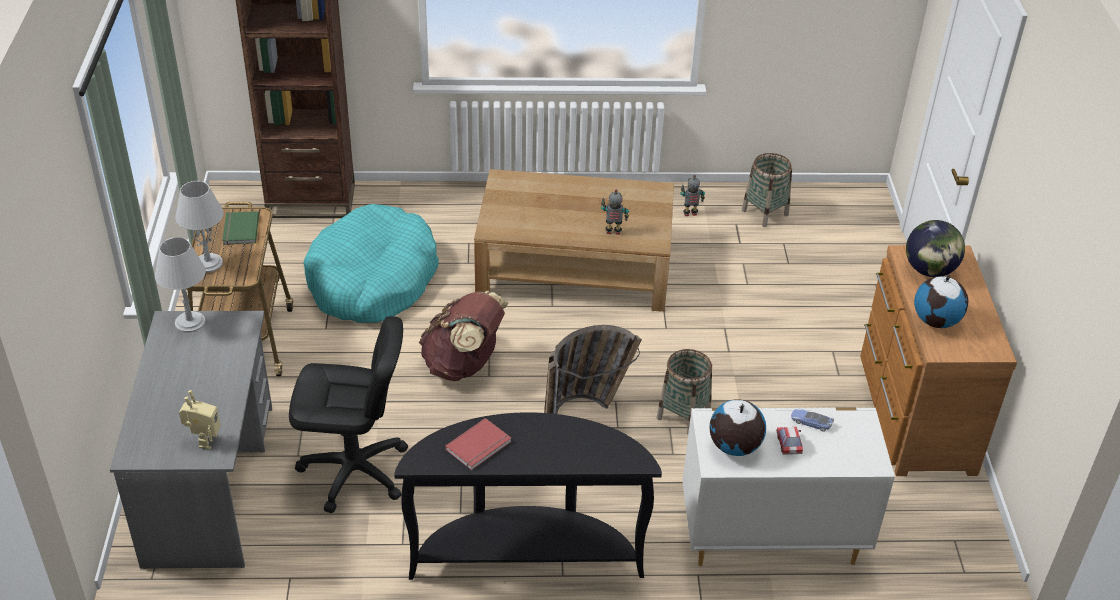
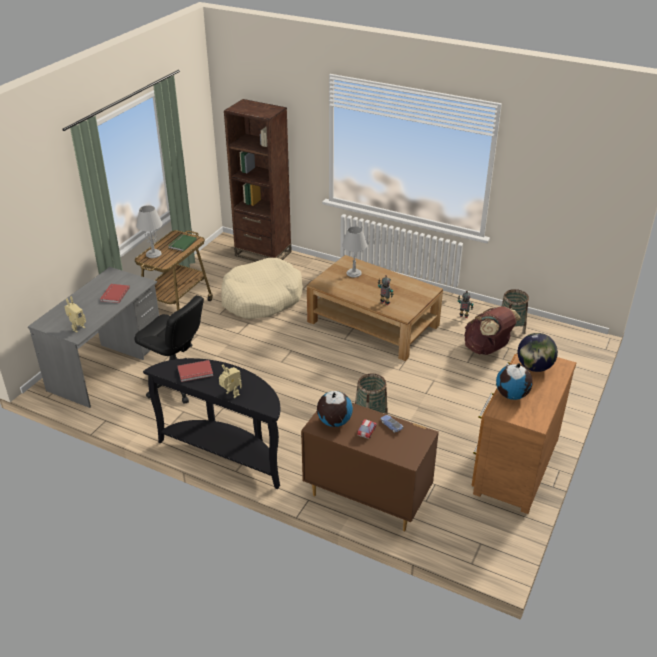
camera: 30 degrees right, 5 degrees down
(190, 322) = (119, 276): grey table lamp -> grey table lamp (354, 273)
(212, 359) = (114, 294): none -> red book
(372, 280) = (261, 299): turquoise dog bed -> beige dog bed
(464, 365) = (273, 352): brown backpack -> brown backpack (487, 349)
(565, 462) = (231, 395): none -> toy robot
(587, 408) = (320, 394): basket -> none
(770, 538) = (366, 497): white dresser -> brown dresser

